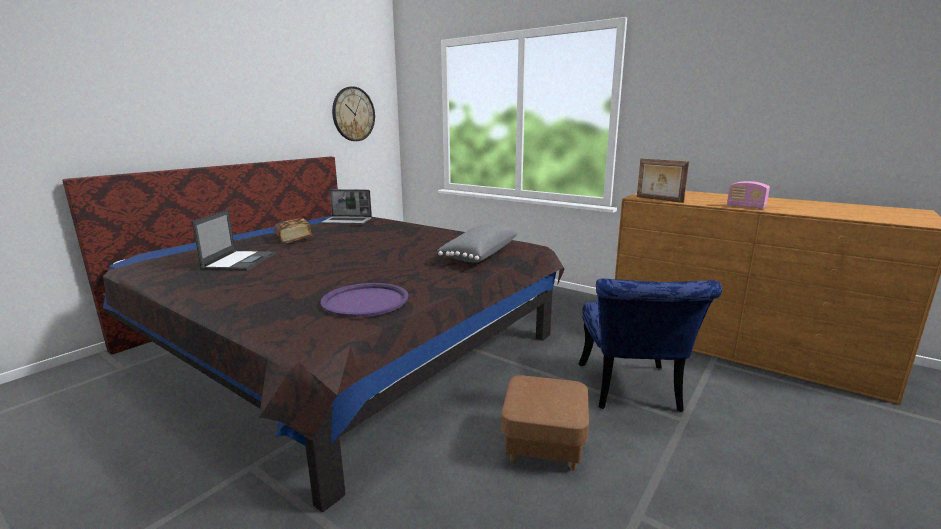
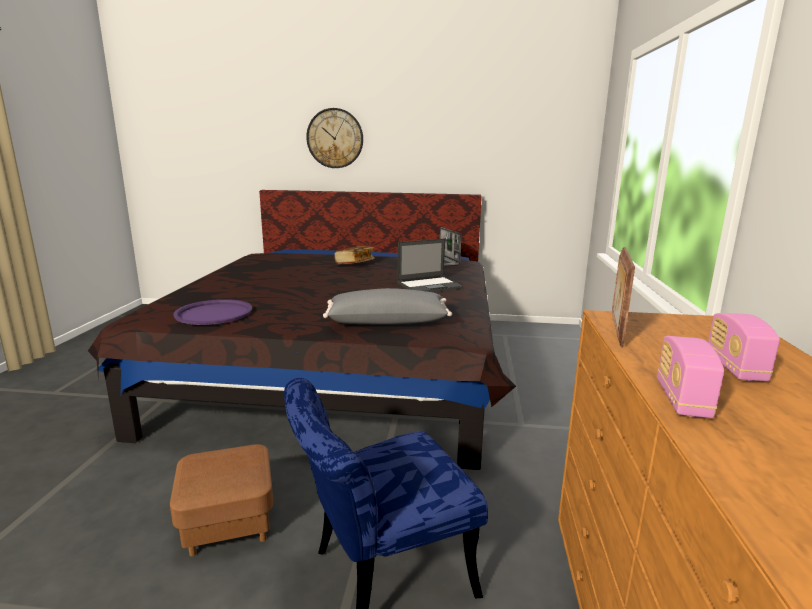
camera: 60 degrees right, 0 degrees up
(240, 261) = (283, 267): laptop -> laptop (430, 286)
(353, 114) = (525, 150): wall clock -> wall clock (335, 138)
(712, 198) = (735, 368): none -> radio

